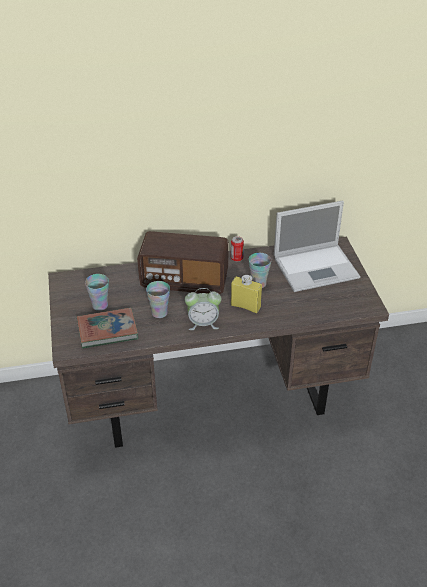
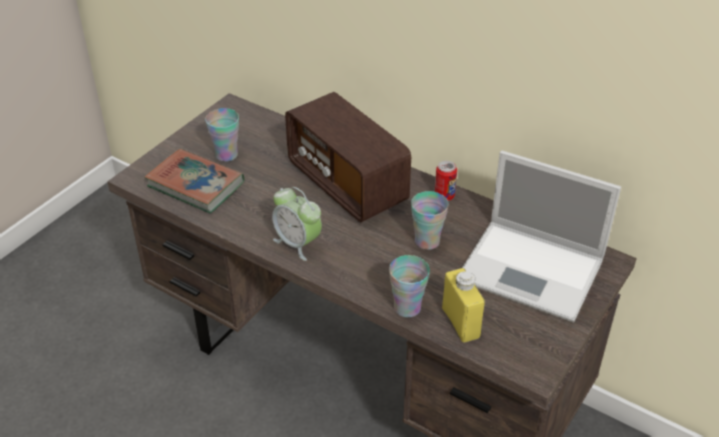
camera: 45 degrees right, 0 degrees up
(159, 313) = (271, 201): cup -> cup (407, 308)
(245, 306) = (372, 257): yellow bottle -> yellow bottle (460, 323)

